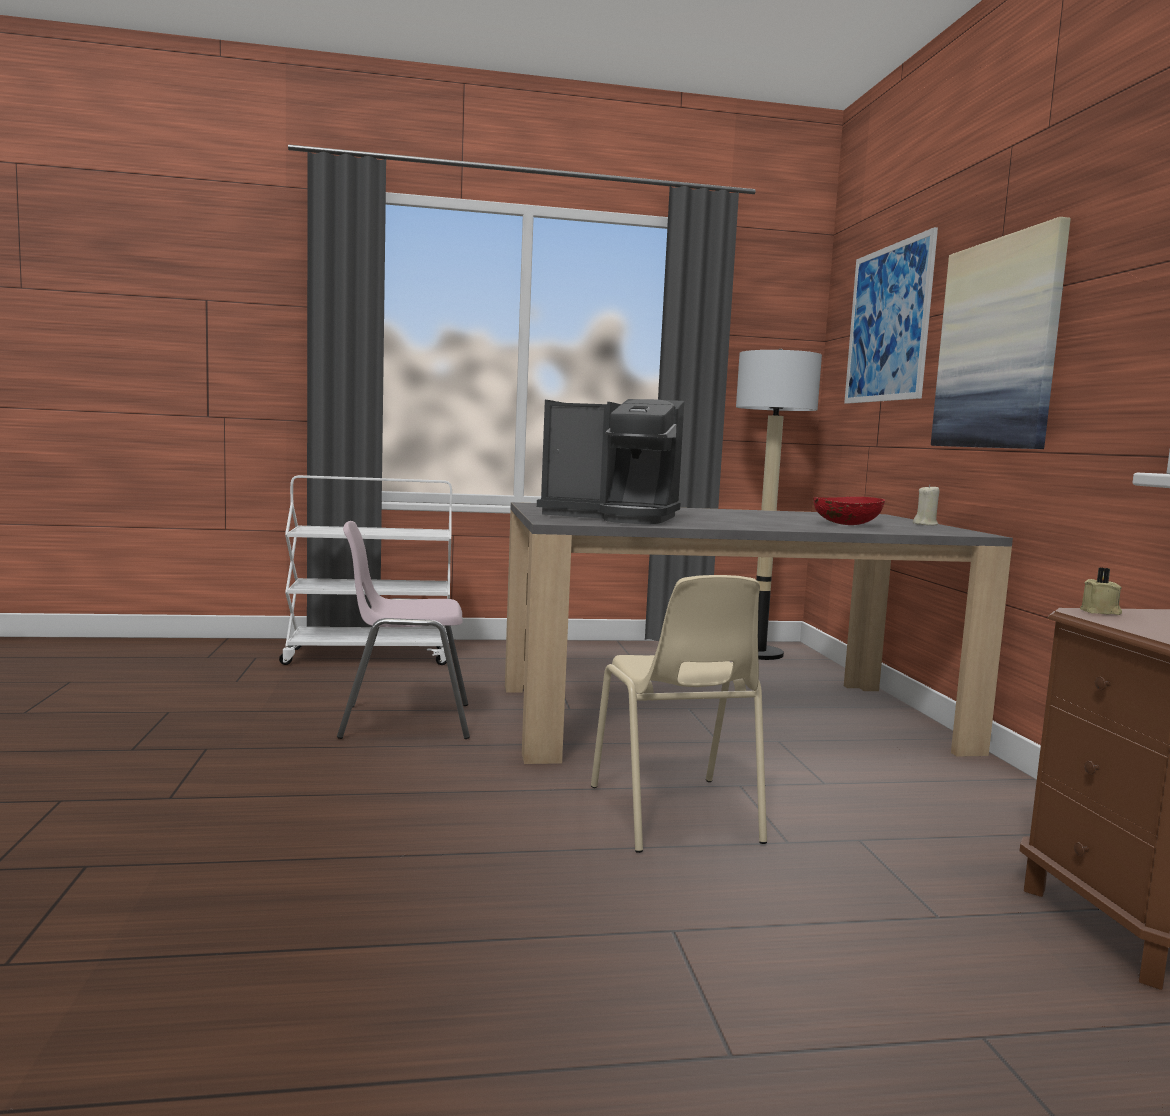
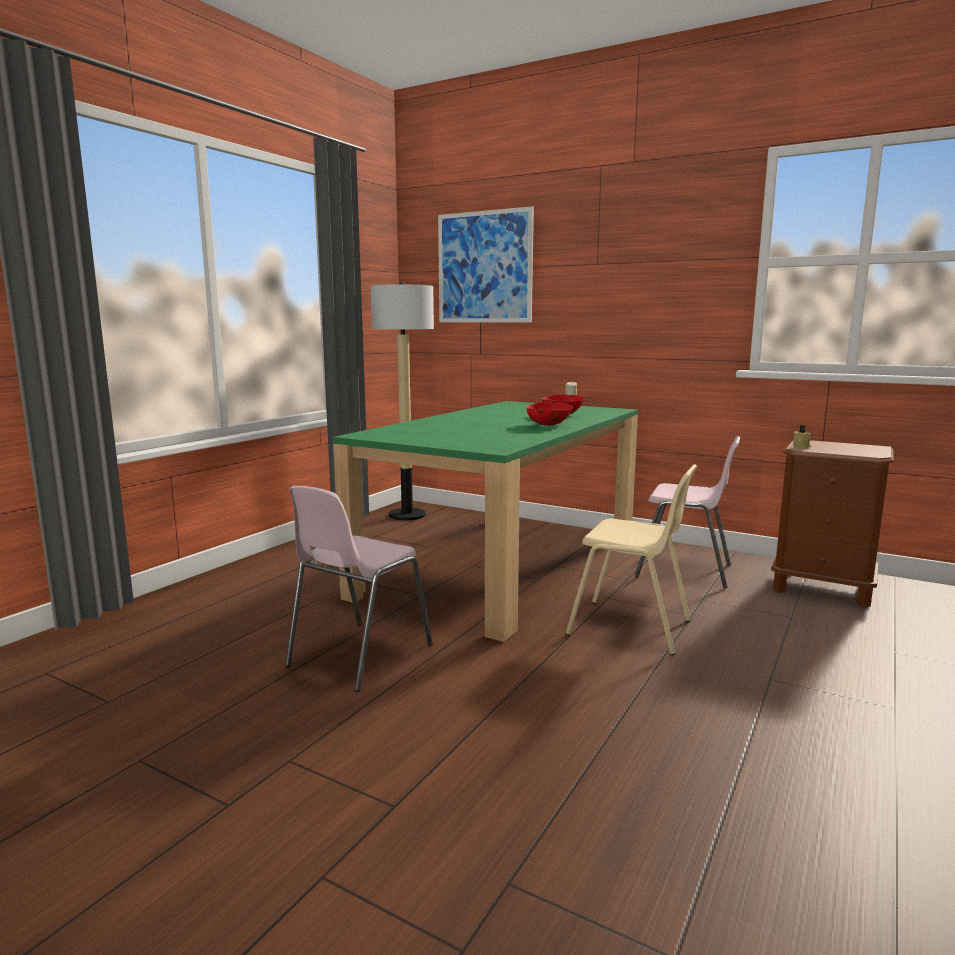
camera: 50 degrees left, 5 degrees up
(370, 656) = (162, 622): white cart -> none
(613, 517) = (481, 437): coffee machine -> none
(726, 718) = (505, 564): grey dining table -> green dining table
(755, 524) = (549, 425): none -> red bowl
(941, 811) = (685, 571): none -> pink chair
(998, 344) = (606, 292): picture -> none

